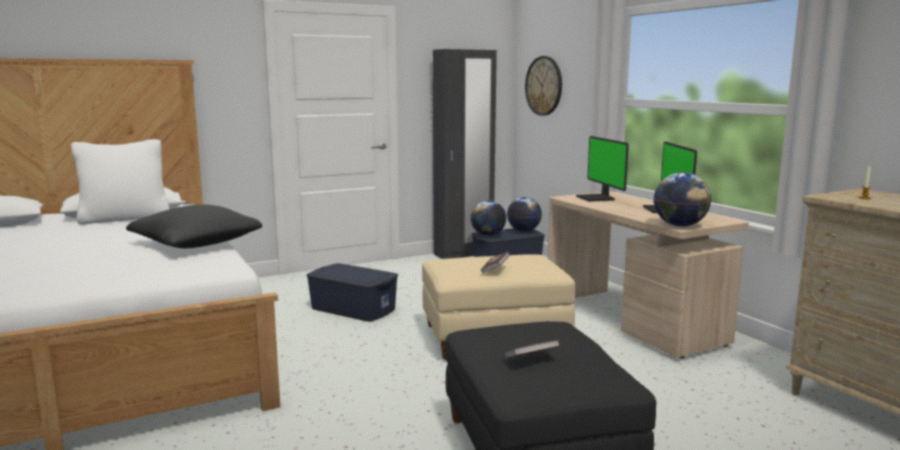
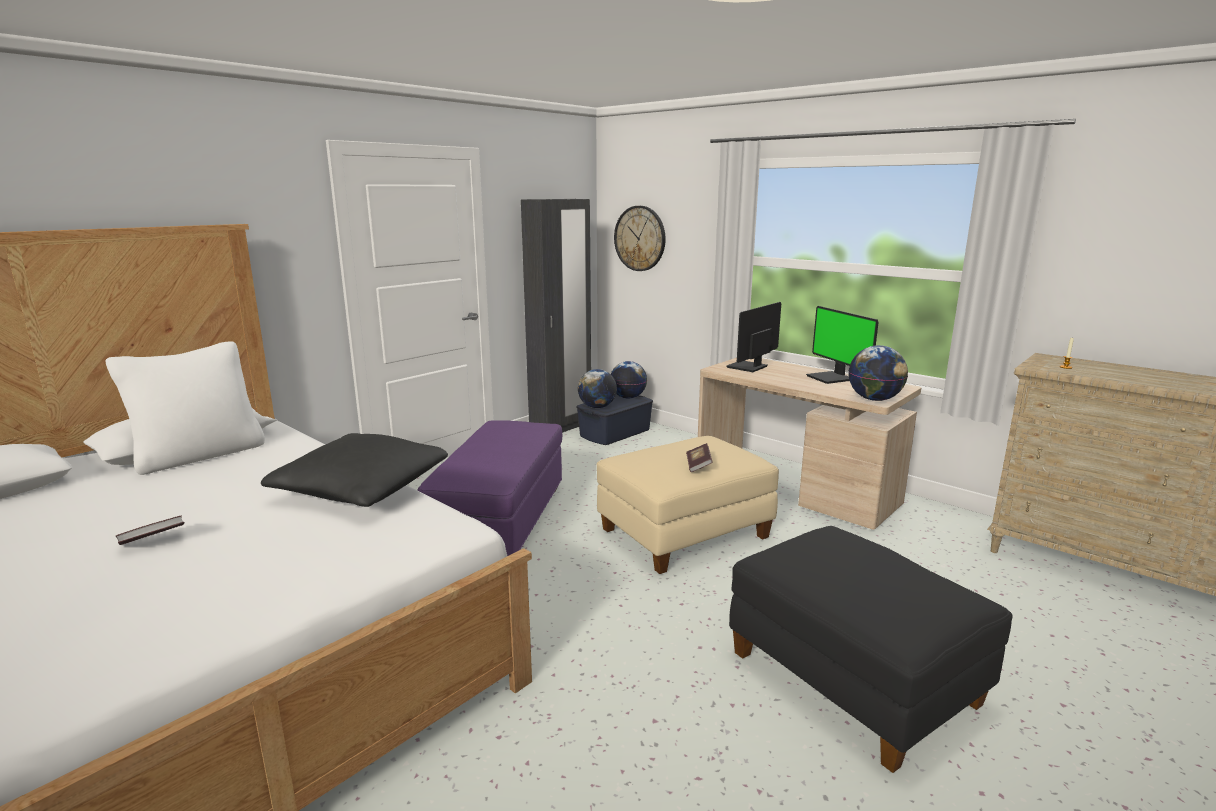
camera: 20 degrees left, 5 degrees up
(353, 308) = (500, 520): blue storage box -> purple ottoman
(531, 359) = (875, 590): book -> book (153, 541)
(597, 198) = (748, 367): monitor -> monitor turned 75 degrees clockwise

